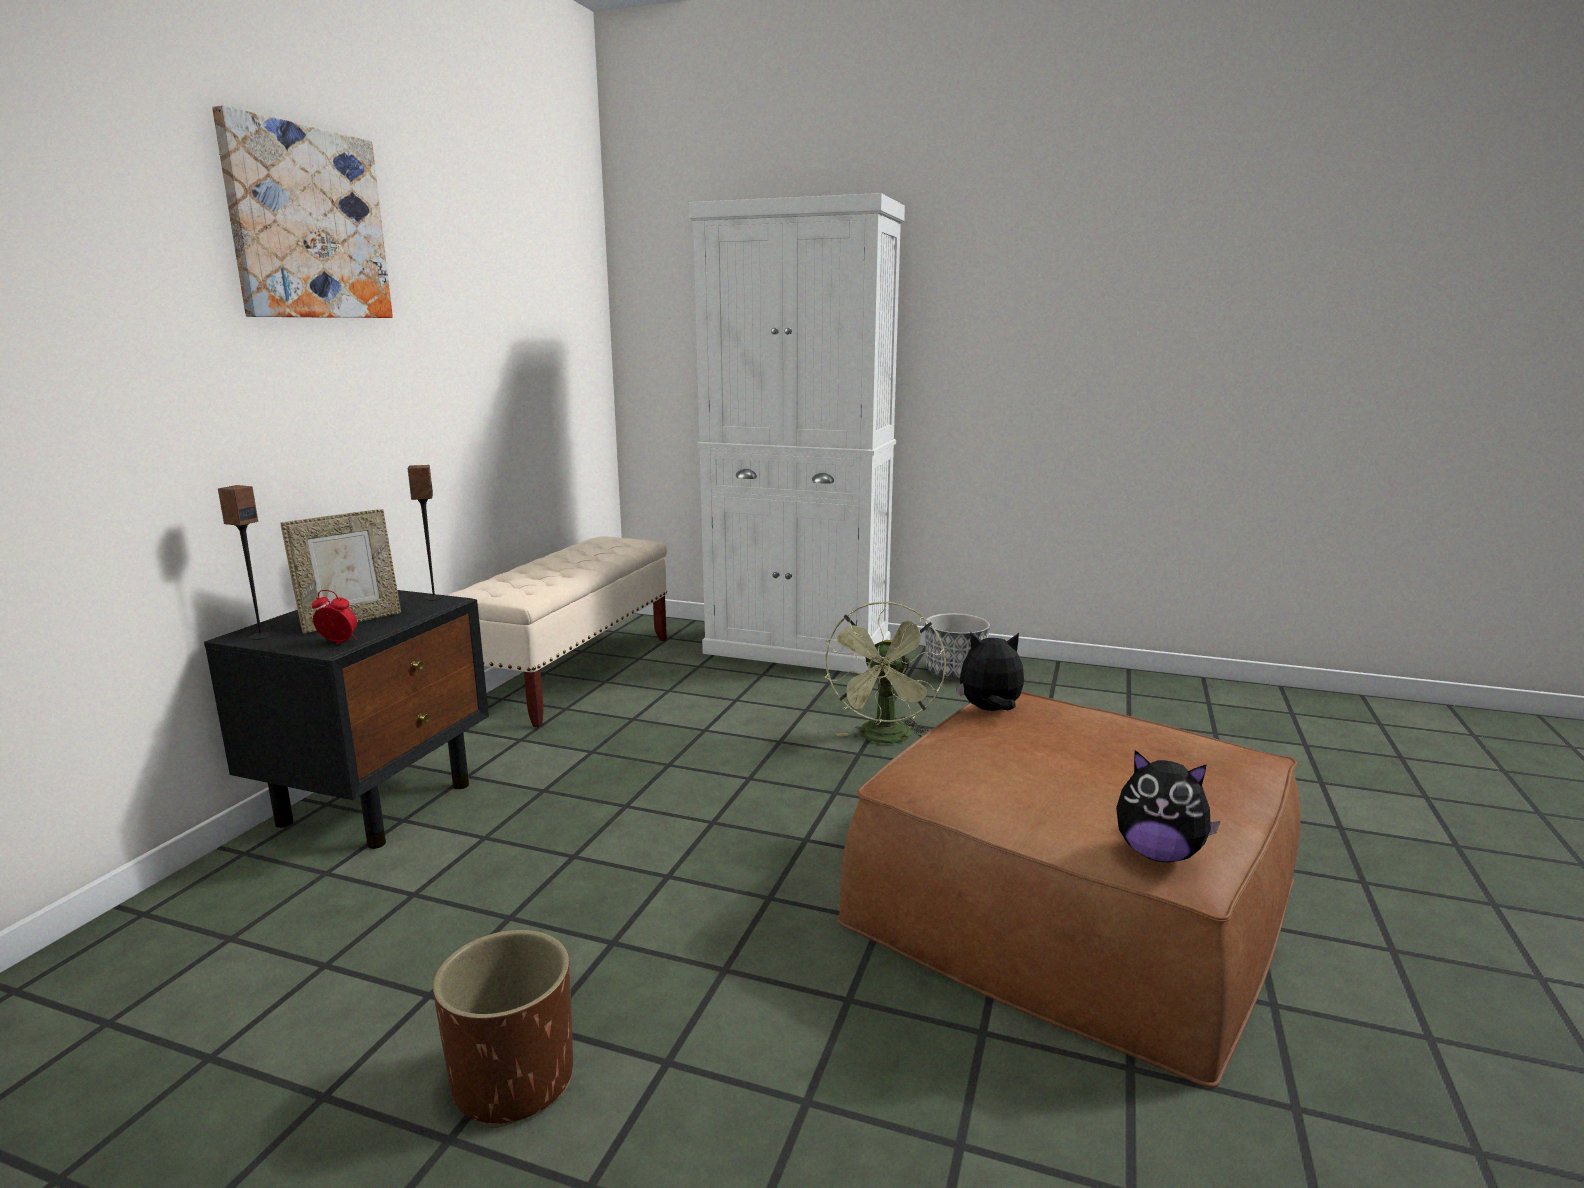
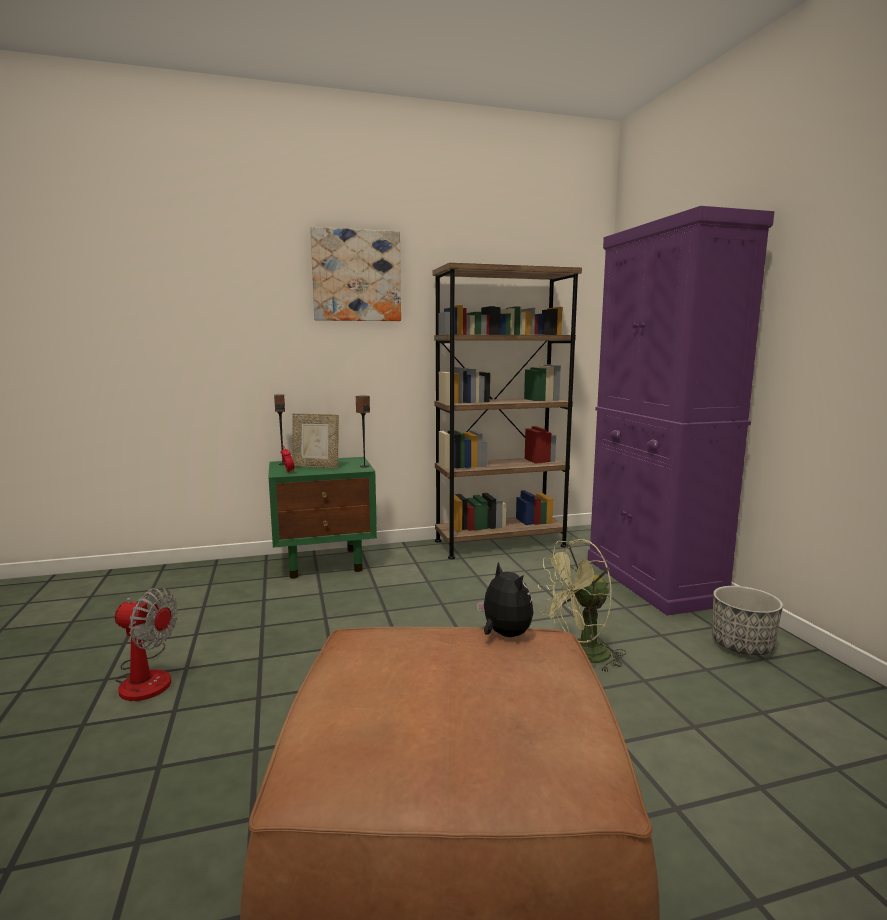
camera: 55 degrees right, 5 degrees down
(378, 802) = (326, 562): black nightstand -> green nightstand
(513, 1081) = (146, 677): brown planter -> fan
(571, 673) = (500, 543): beige bench -> brown bookcase
(798, 649) = (652, 581): white cabinet -> purple cabinet
(1158, 854) = (316, 761): plush toy -> none

